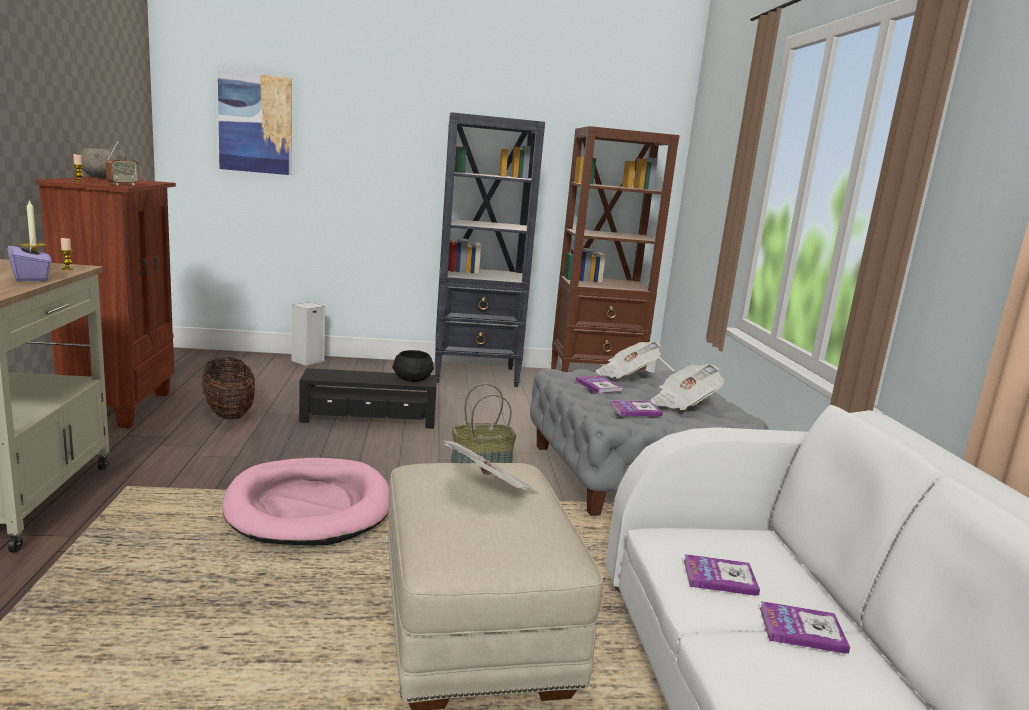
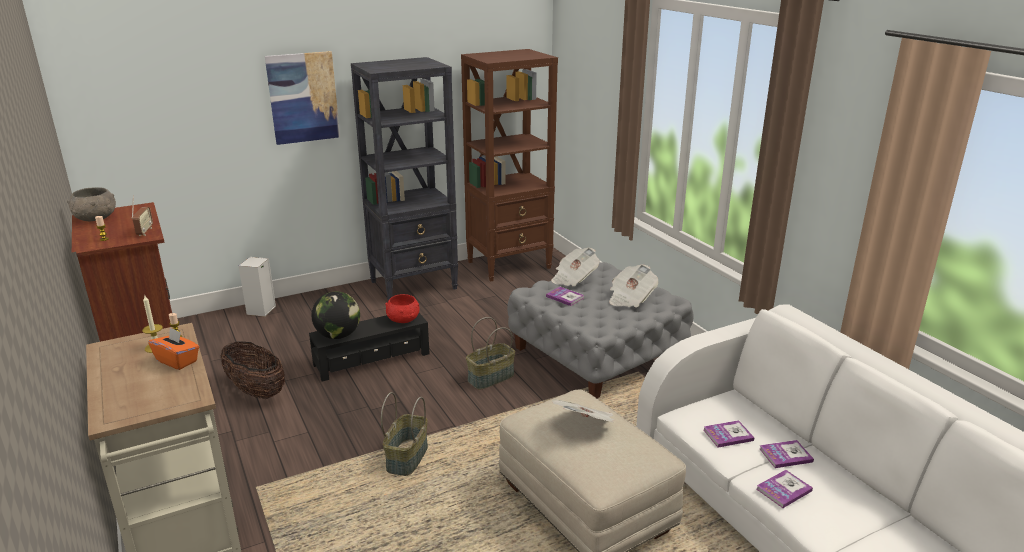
camera: 20 degrees left, 10 degrees up
(31, 278) = (177, 361): purple tissue box -> orange tissue box
(255, 124) = (164, 103): picture -> picture (303, 97)
(309, 507) = (406, 457): pink dog bed -> basket
(331, 376) = (338, 335): none -> globe
(412, 379) = (403, 320): black bowl -> red bowl
(635, 410) = (606, 316): book -> book (784, 490)

